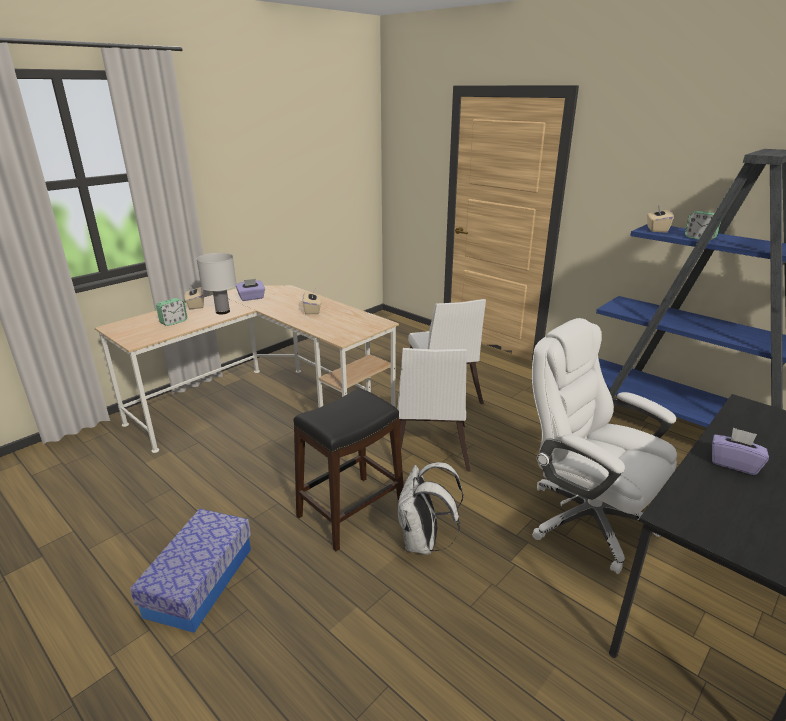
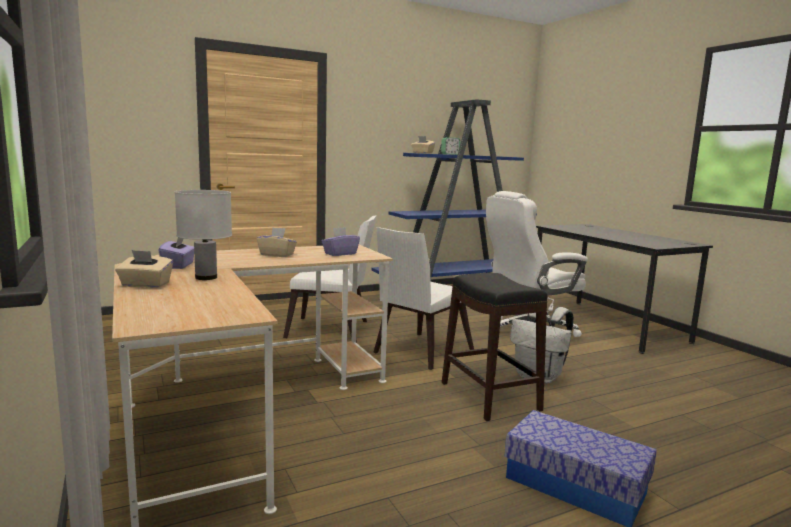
camera: 70 degrees left, 15 degrees down
(173, 322) = (198, 297): alarm clock -> none
(429, 451) = (419, 352): white chair -> white chair turned 105 degrees clockwise
(734, 463) = (606, 235): purple tissue box -> purple tissue box (340, 254)

